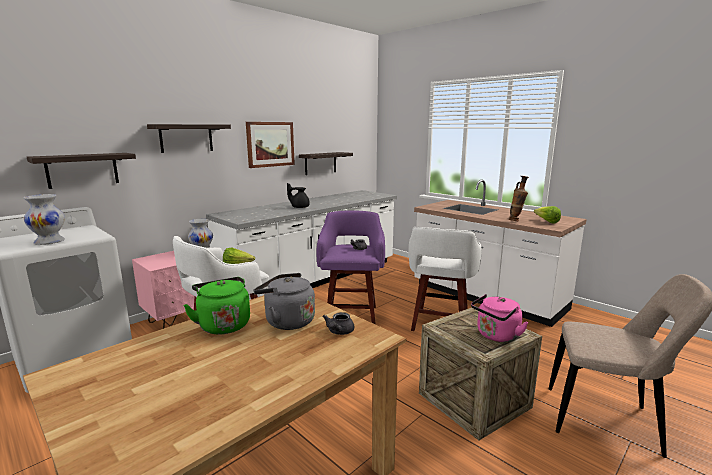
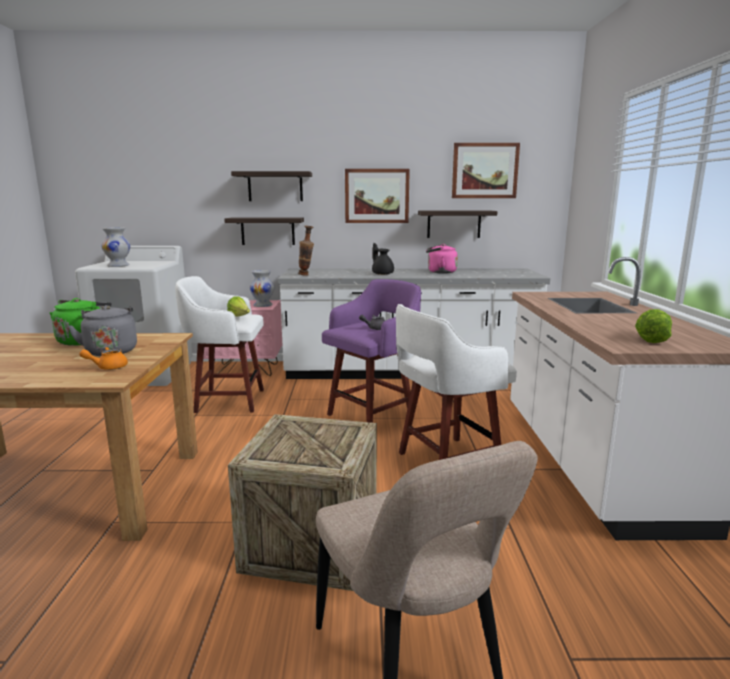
camera: 45 degrees right, 0 degrees up
(82, 170) = (181, 213): shelf -> shelf (268, 231)
(335, 124) = (484, 171): none -> picture
(339, 332) = (108, 367): grey teapot -> orange teapot
(496, 336) = (304, 453): pink kettle -> pink kettle (440, 272)
(516, 221) = (596, 328): vase -> vase (306, 275)

